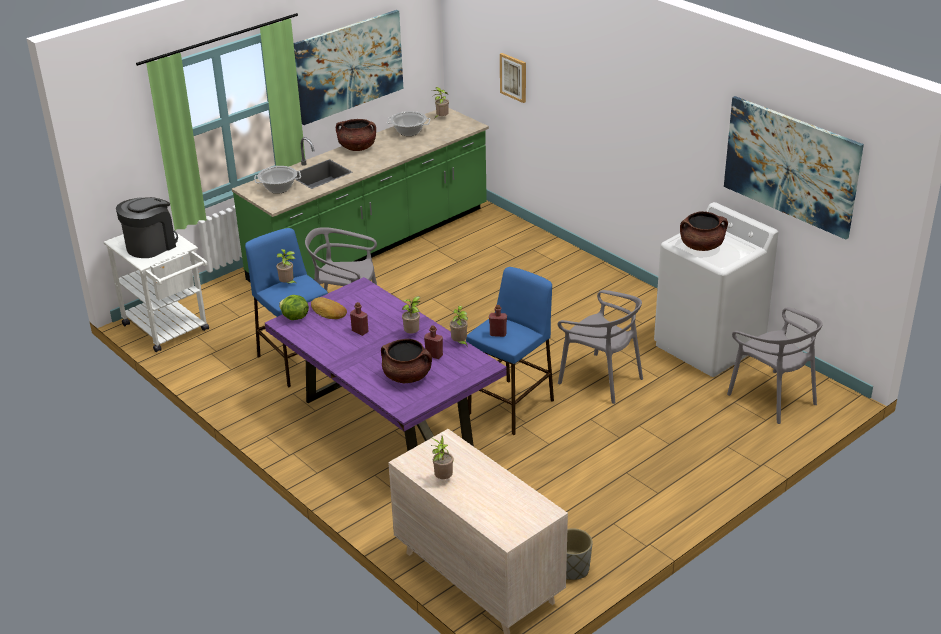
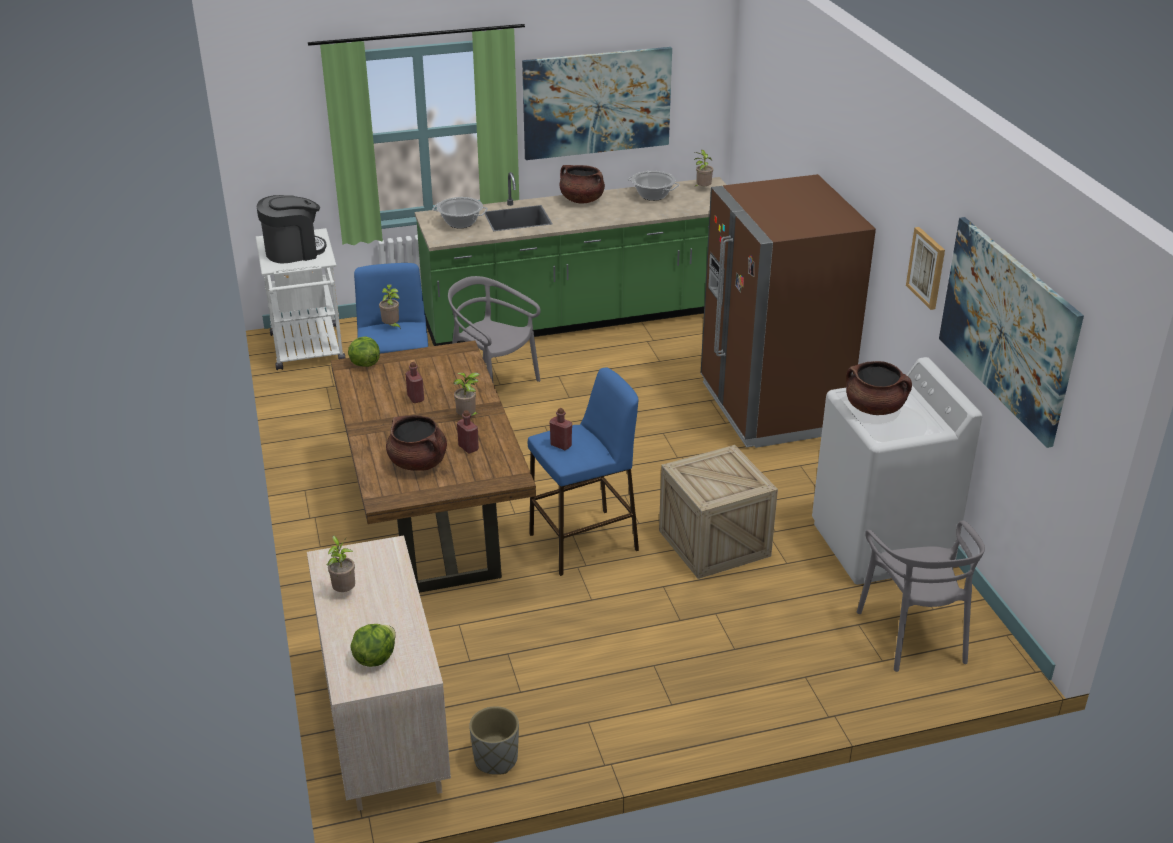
camera: 25 degrees right, 0 degrees up
(328, 312) = (403, 367): bread -> none
(389, 426) = (435, 520): purple dining table -> brown dining table
(460, 343) = (508, 443): potted plant -> none
(507, 513) = (374, 657): none -> lettuce
(513, 77) = (781, 153): picture -> picture (927, 267)
(565, 273) = (772, 407): none -> brown fridge
(601, 379) = (714, 543): grey chair -> crate

